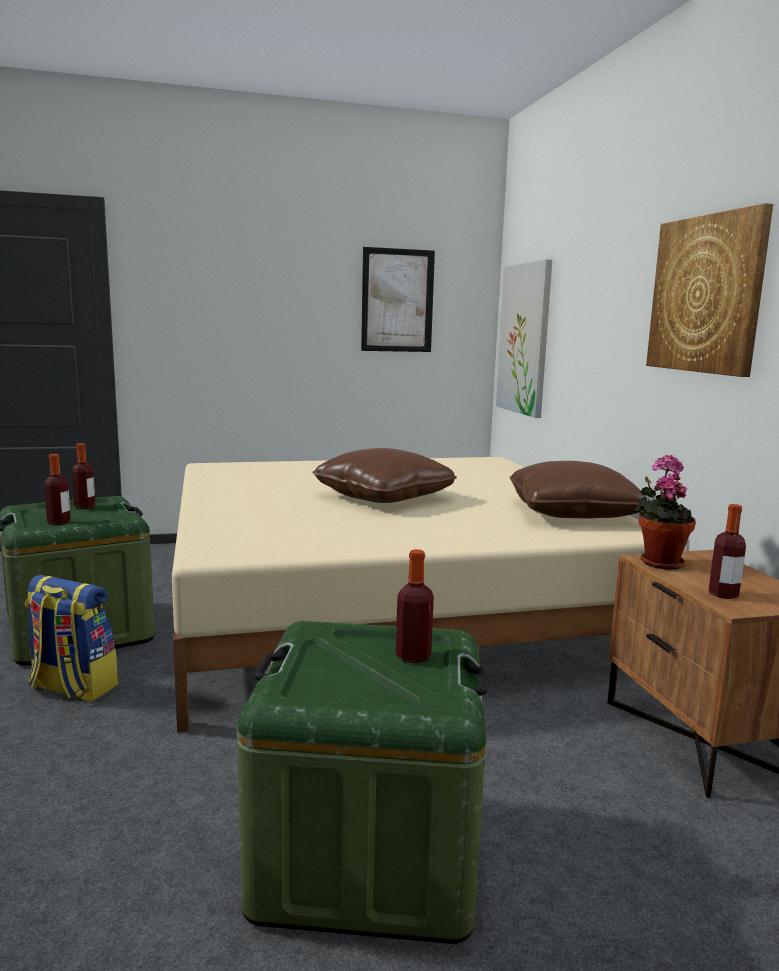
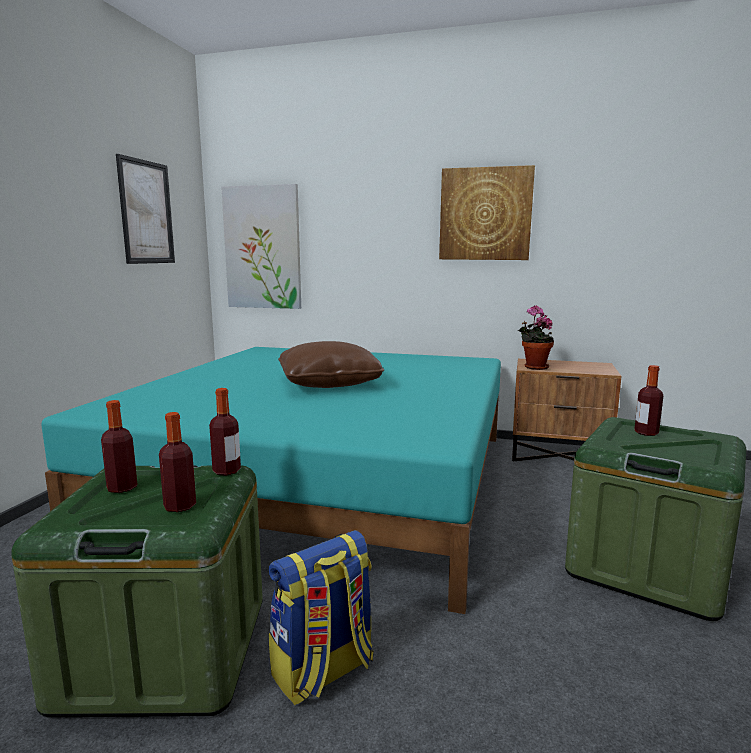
camera: 60 degrees left, 0 degrees up
(388, 609) = (324, 480): beige bed -> turquoise bed
(572, 513) = (428, 361): brown pillow -> none
(723, 594) = (588, 370): bottle -> bottle (226, 471)

